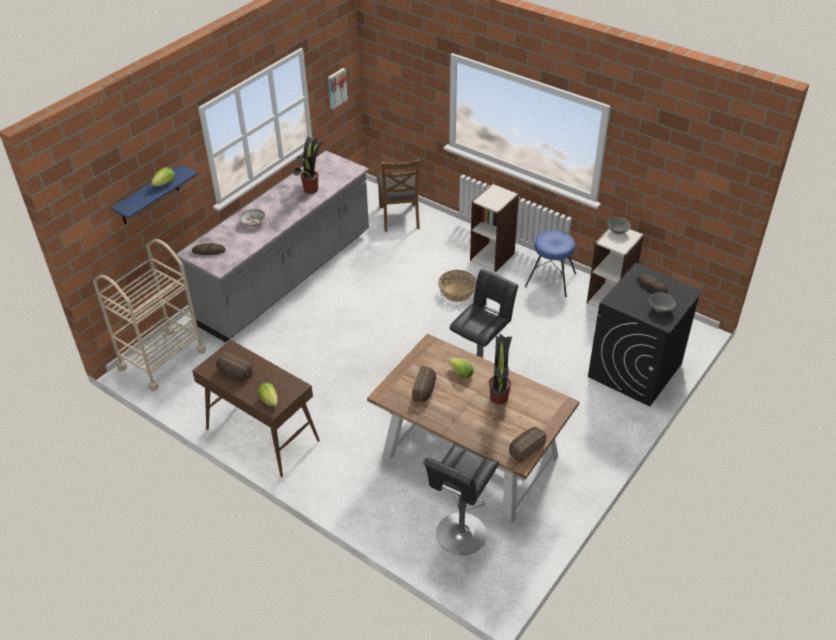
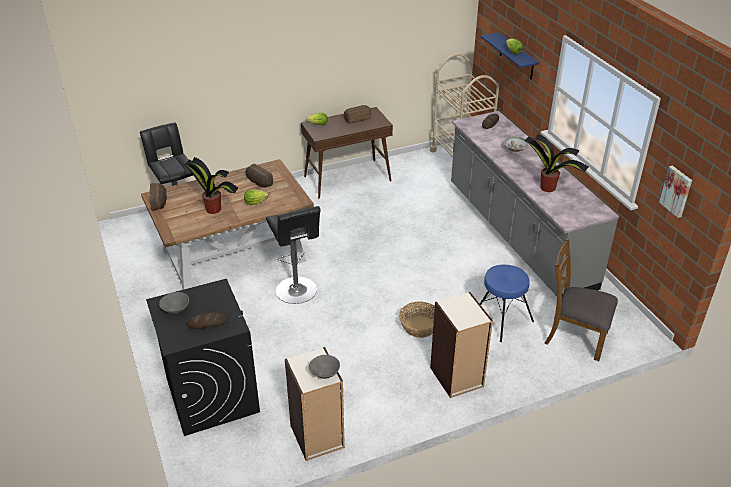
camera: 120 degrees right, 5 degrees down
(550, 280) = (384, 404): blue stool -> blue stool (501, 319)

